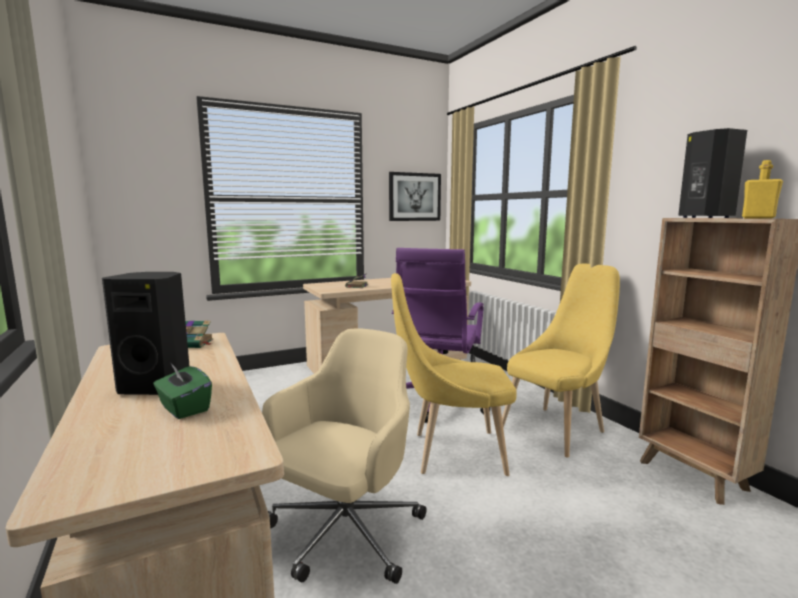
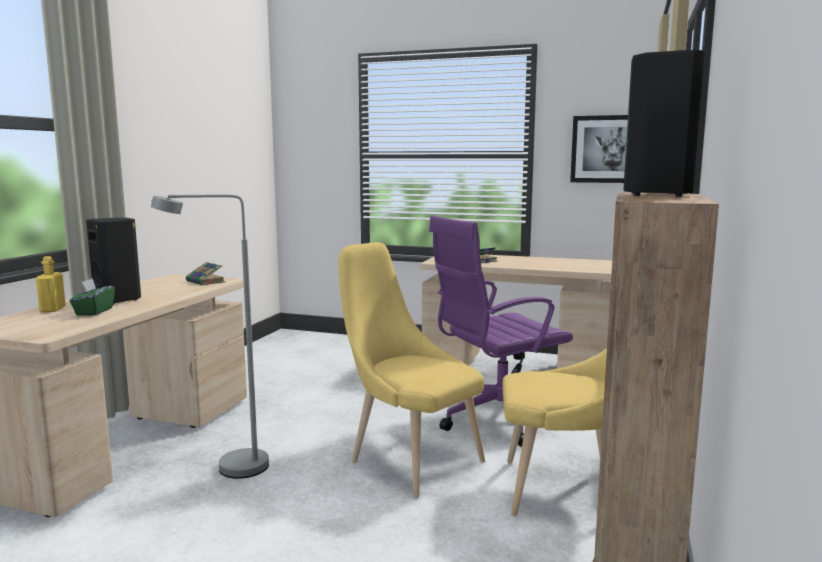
camera: 45 degrees right, 0 degrees up
(343, 534) = (229, 469): beige office chair -> grey floor lamp
(758, 218) = (660, 199): yellow bottle -> yellow bottle (52, 309)

